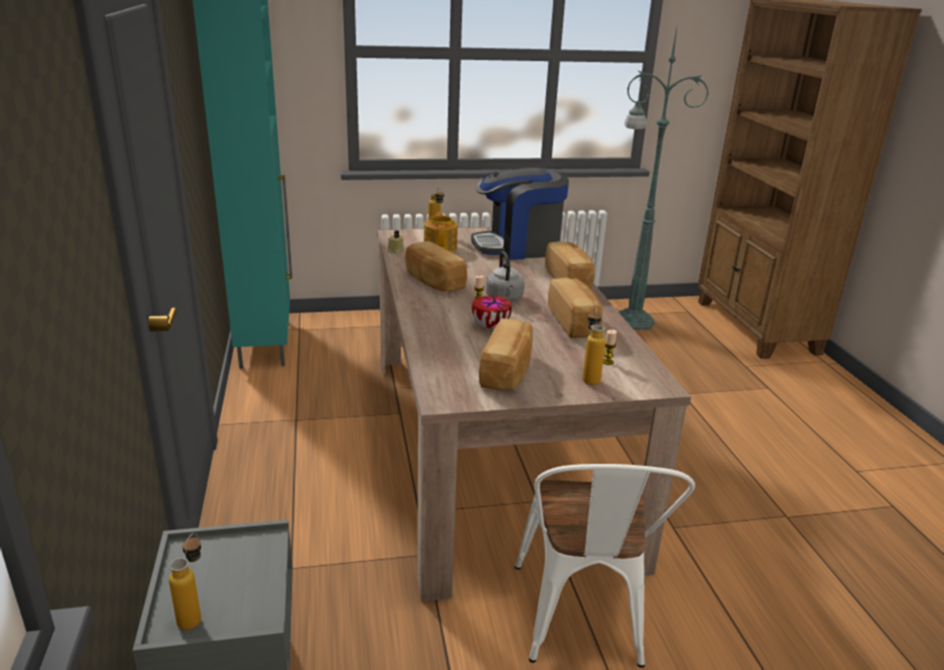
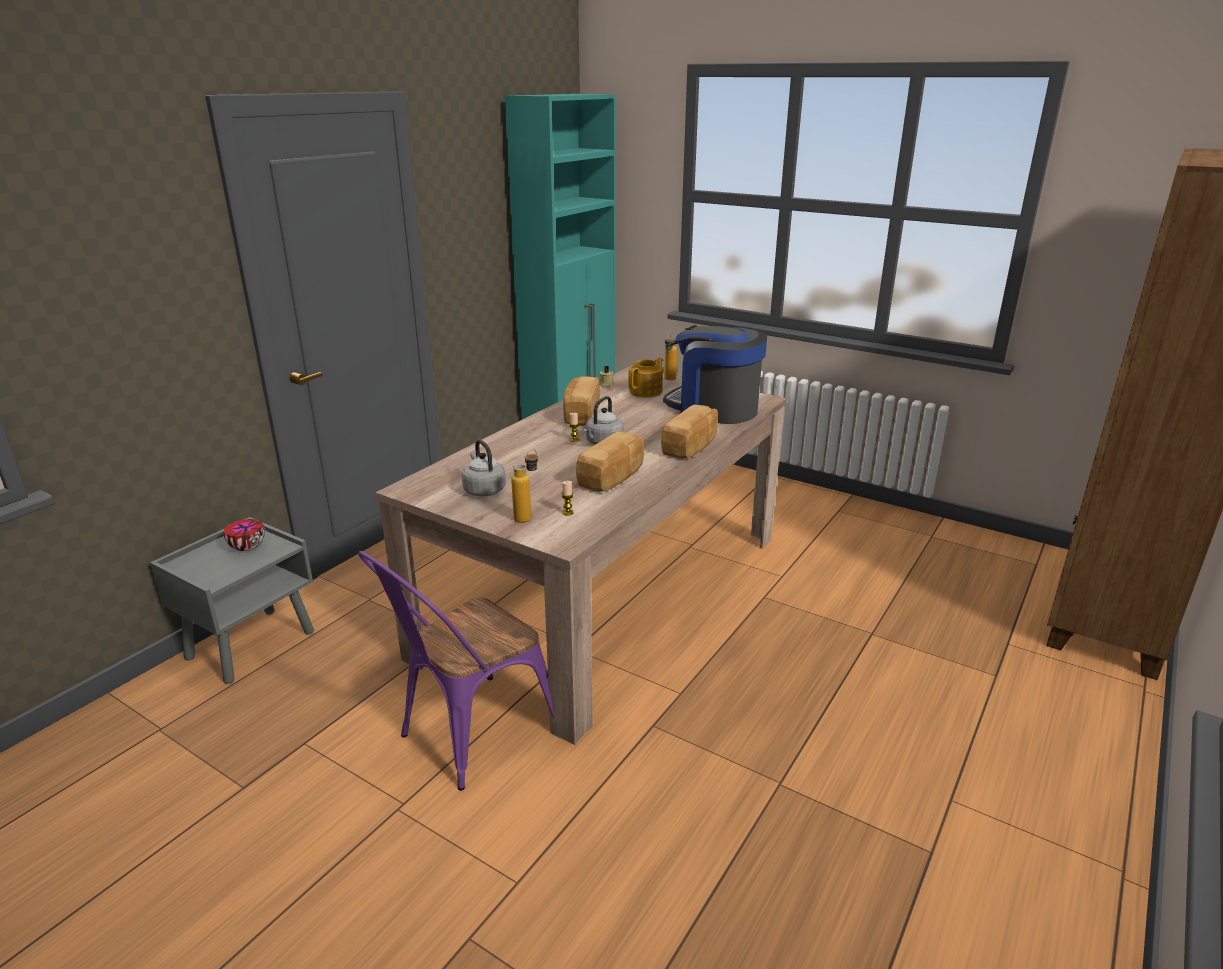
camera: 45 degrees right, 0 degrees up
(195, 615) = (197, 563): bottle -> none
(489, 326) = (545, 457): bowl -> bowl (247, 547)
(508, 371) = (483, 489): bread -> grey kettle
(581, 623) = (468, 737): white chair -> purple chair
(631, 320) = (939, 548): green floor lamp -> none

